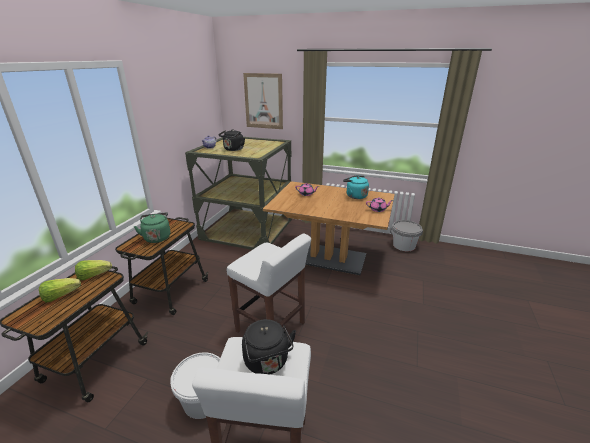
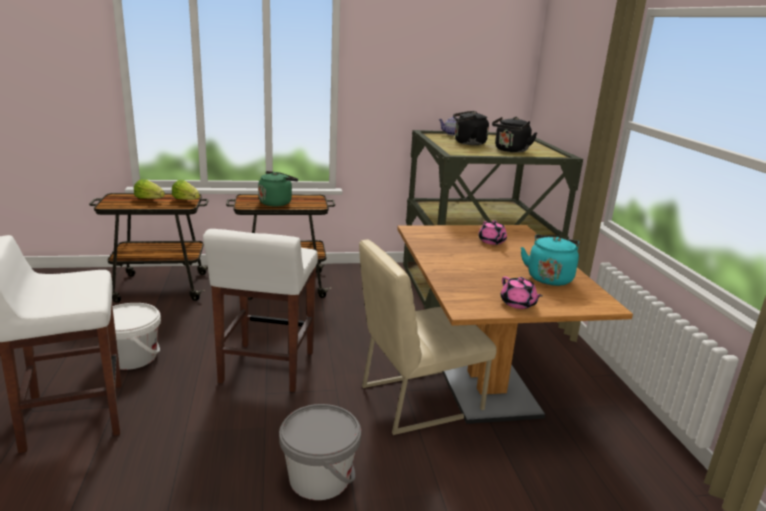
camera: 60 degrees right, 5 degrees down
(263, 101) = (572, 81): picture -> none
(267, 362) = (65, 291): black kettle -> black kettle (510, 151)
(335, 282) = (417, 400): none -> beige chair
(404, 245) = (653, 469): grey bucket -> grey bucket (319, 477)

